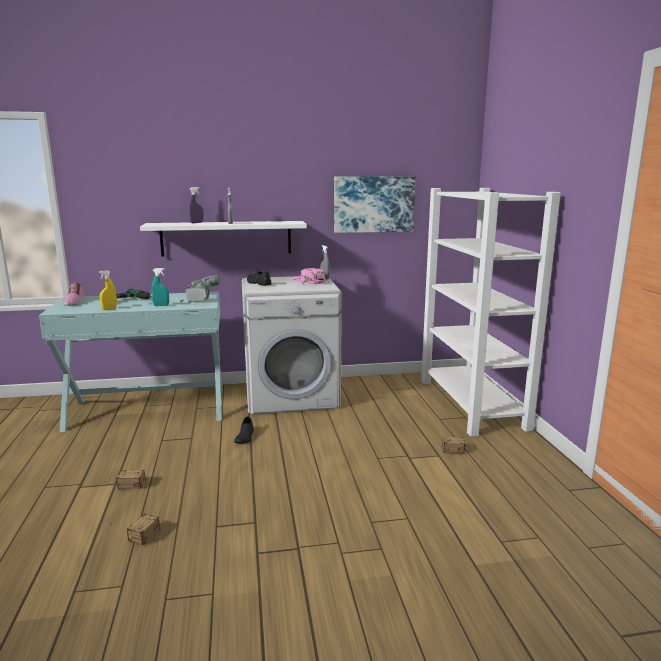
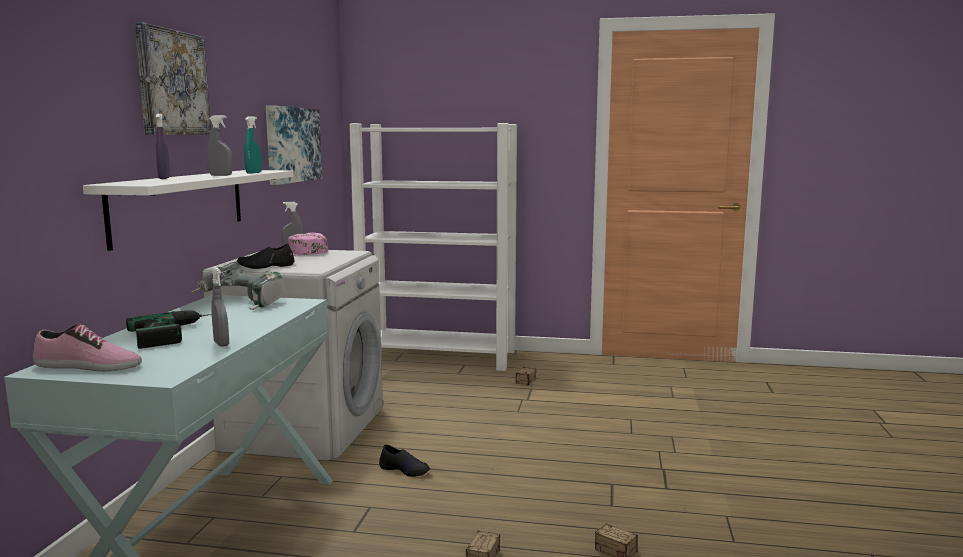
camera: 70 degrees left, 5 degrees down
(109, 309) = (221, 344): yellow spray bottle -> grey spray bottle
(161, 305) = (257, 319): turquoise spray bottle -> turquoise spray bottle (254, 173)
(223, 168) = (171, 83): none -> picture

